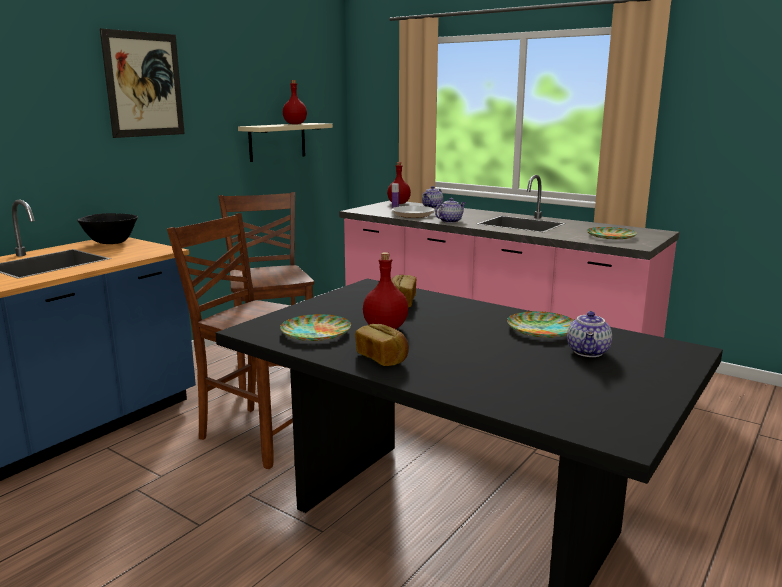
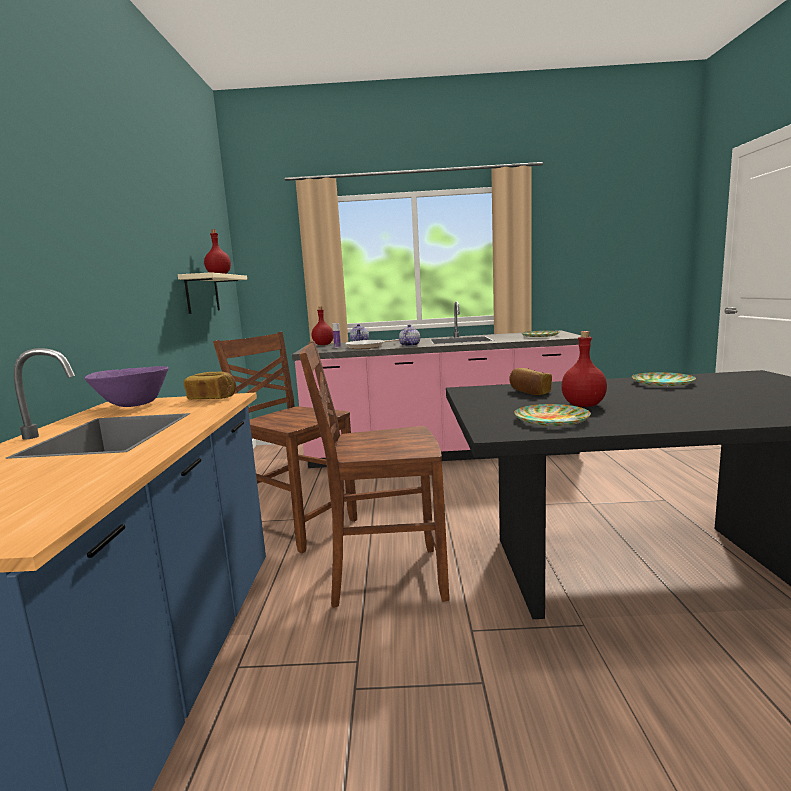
camera: 35 degrees left, 5 degrees down
(110, 243) = (133, 405): black bowl -> purple bowl
(144, 84) = (106, 213): picture -> none
(382, 358) = (656, 418): bread -> bread (212, 398)
(589, 352) = (728, 385): teapot -> none

